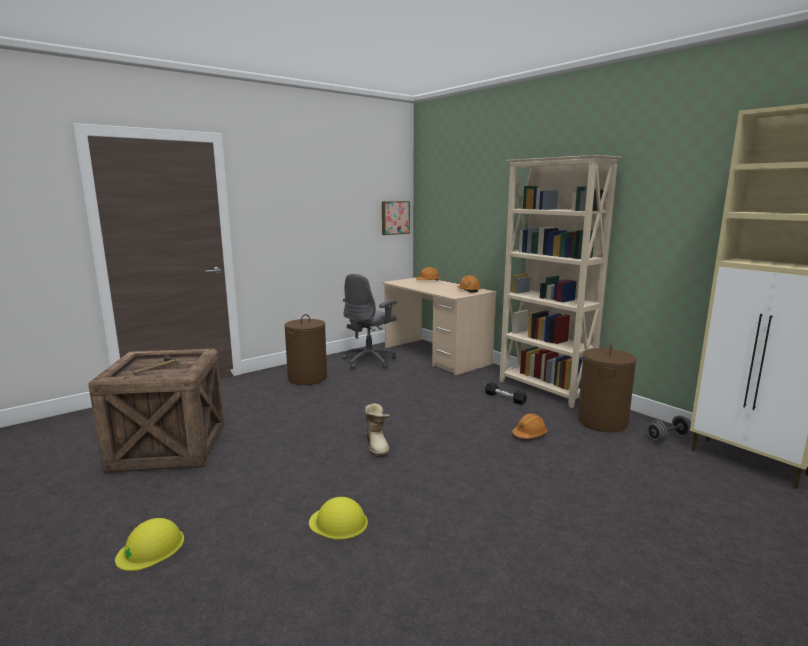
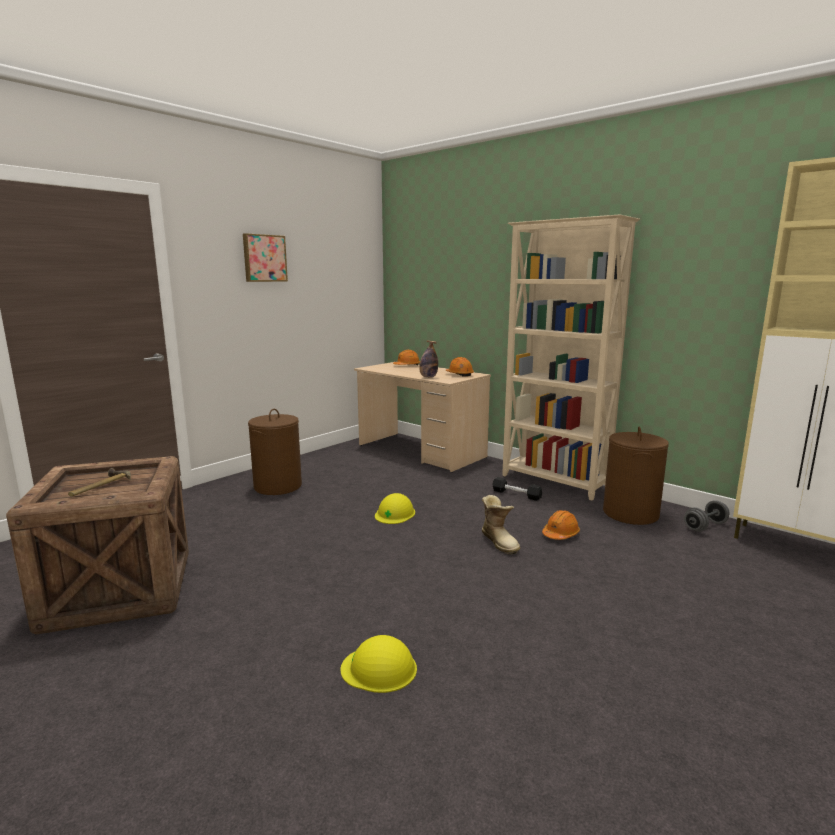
camera: 10 degrees left, 0 degrees up
(151, 548) = (130, 739): yellow hard hat -> yellow hard hat (395, 513)
(369, 361) = (346, 461): grey office chair -> none
(378, 445) = (392, 562): boot -> boot (500, 542)
(394, 217) = (364, 293): picture -> picture (264, 258)
(439, 292) = (428, 377): none -> bottle

